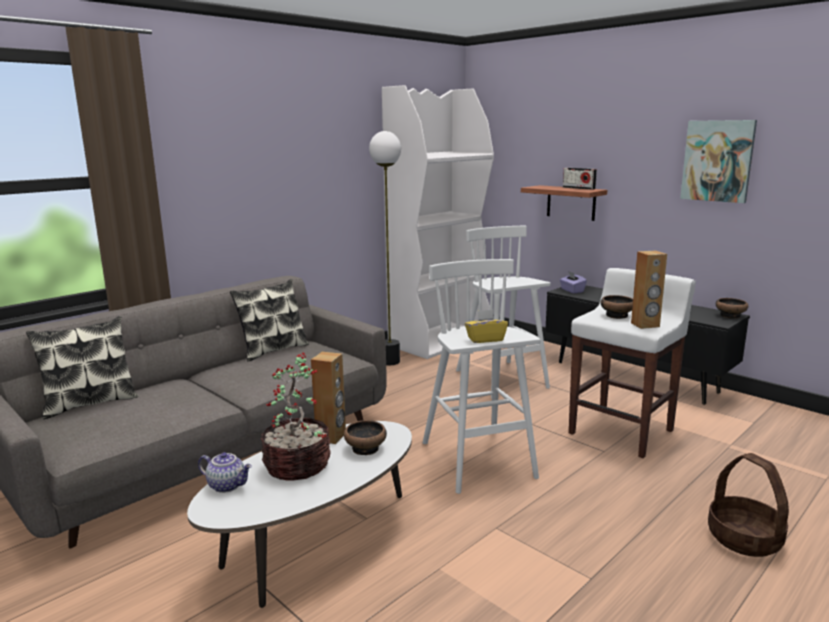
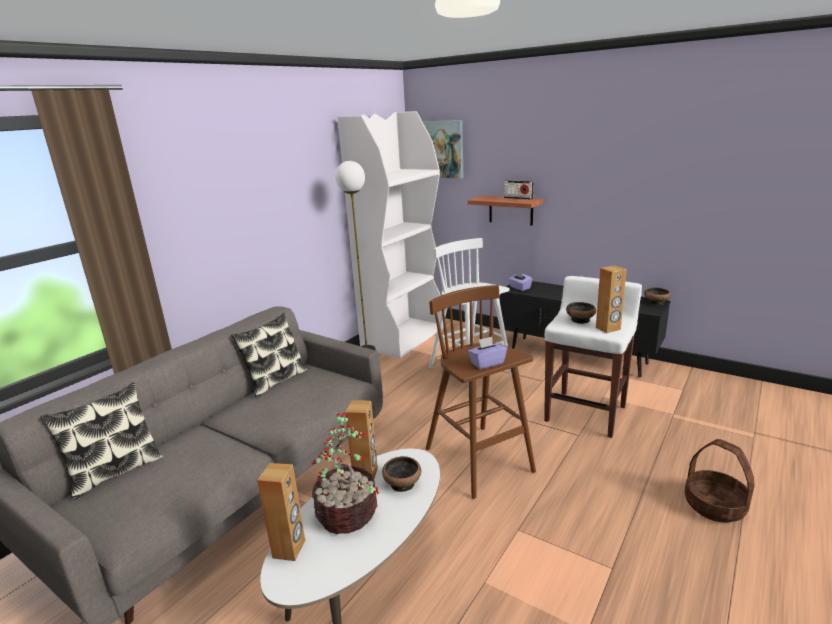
camera: 10 degrees left, 5 degrees up
(227, 485) = (289, 549): teapot -> brown speaker
(478, 461) = (480, 461): white stool -> brown stool
(485, 339) = (487, 363): yellow tissue box -> purple tissue box
(717, 161) = (639, 173): picture -> picture (443, 149)

